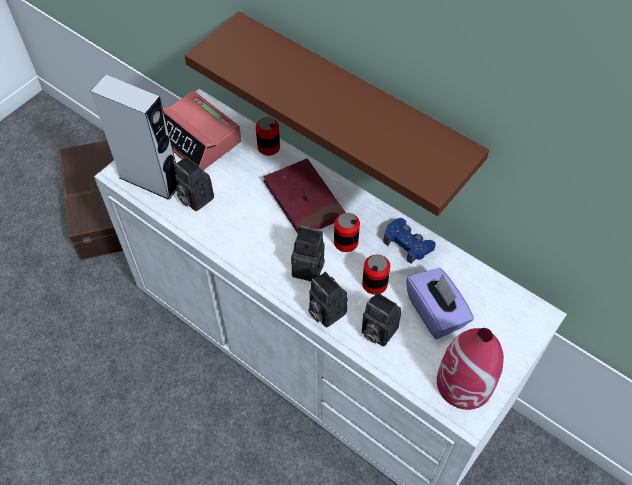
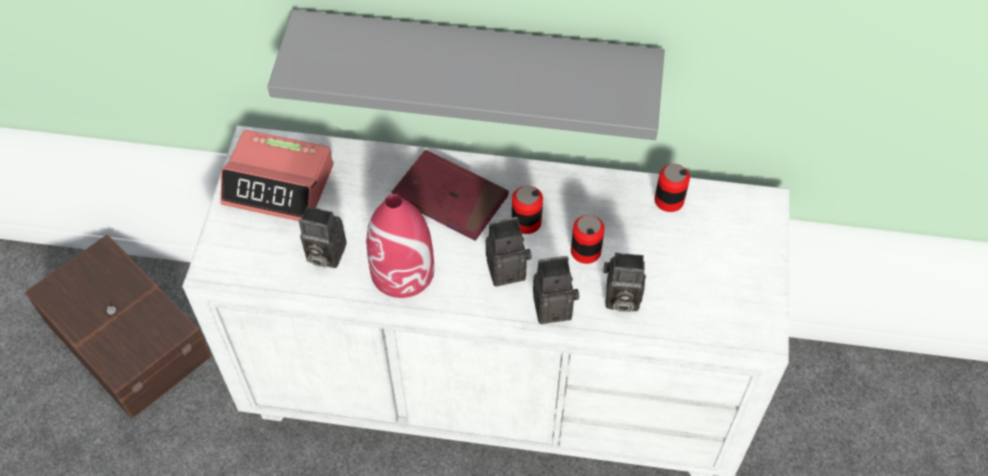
camera: 30 degrees left, 0 degrees up
(150, 180) = (256, 258): grey speaker -> none
(268, 147) = (369, 157): can -> can (669, 200)
(325, 311) = (554, 305): camera -> camera turned 150 degrees clockwise
(354, 105) = (476, 63): brown shelf -> grey shelf
(407, 244) = (591, 193): blue game controller -> none
(436, 312) = (666, 250): purple tissue box -> none
(465, 383) = (739, 306): red vase -> red vase (403, 271)

